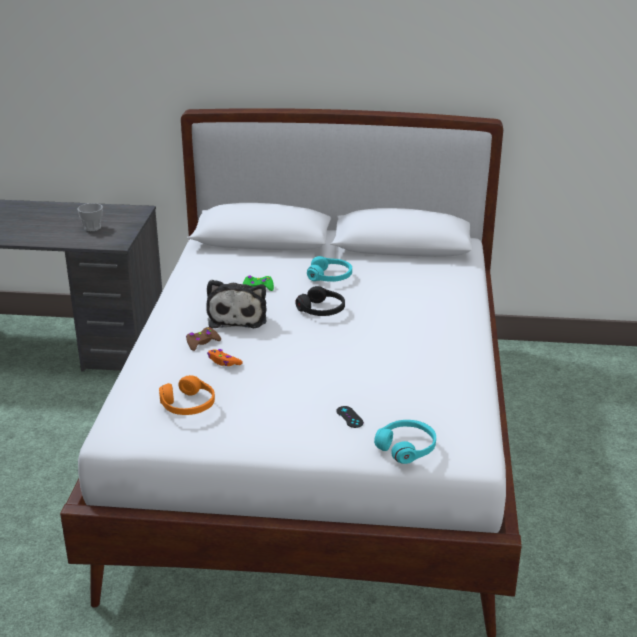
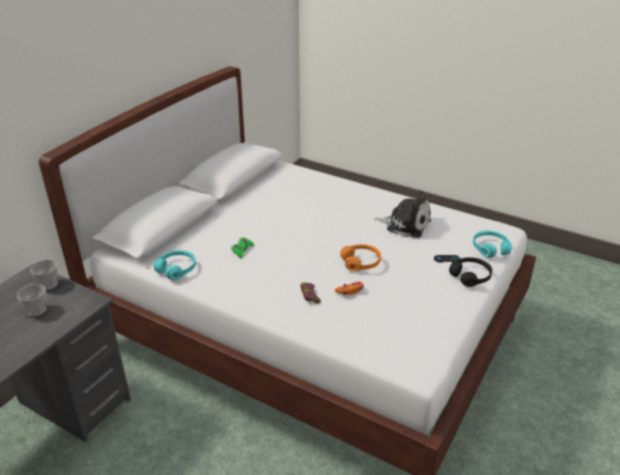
camera: 65 degrees left, 5 degrees up
(129, 220) = (48, 284): none -> cup
(188, 405) = (402, 321): orange headphones -> orange headphones (361, 262)
(238, 316) = (281, 270): plush toy -> plush toy (405, 224)
(321, 310) = (301, 232): black headphones -> black headphones (470, 276)
(330, 276) = (253, 216): turquoise headphones -> turquoise headphones (177, 269)

